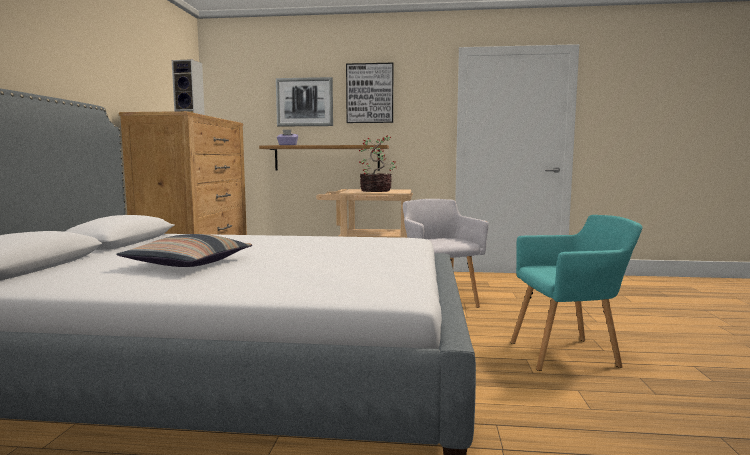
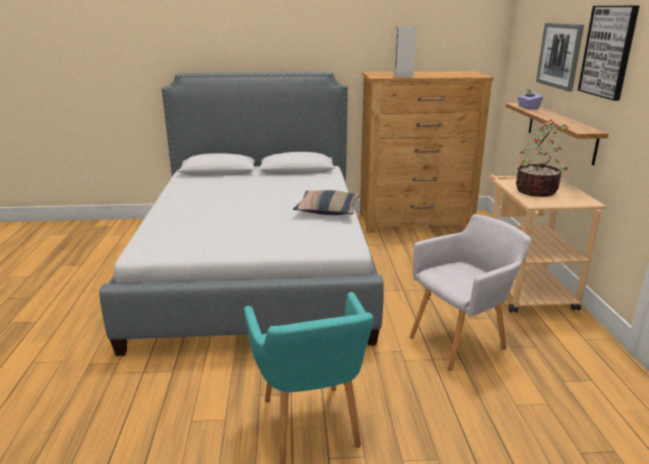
camera: 80 degrees right, 15 degrees up
(188, 263) = (225, 196): pillow -> pillow (328, 210)

